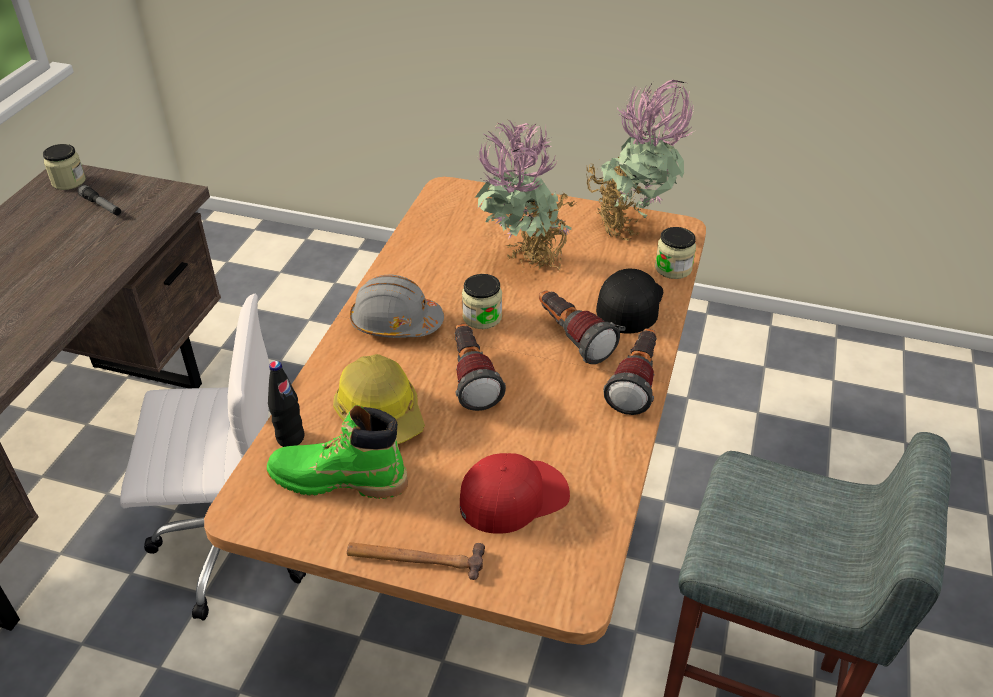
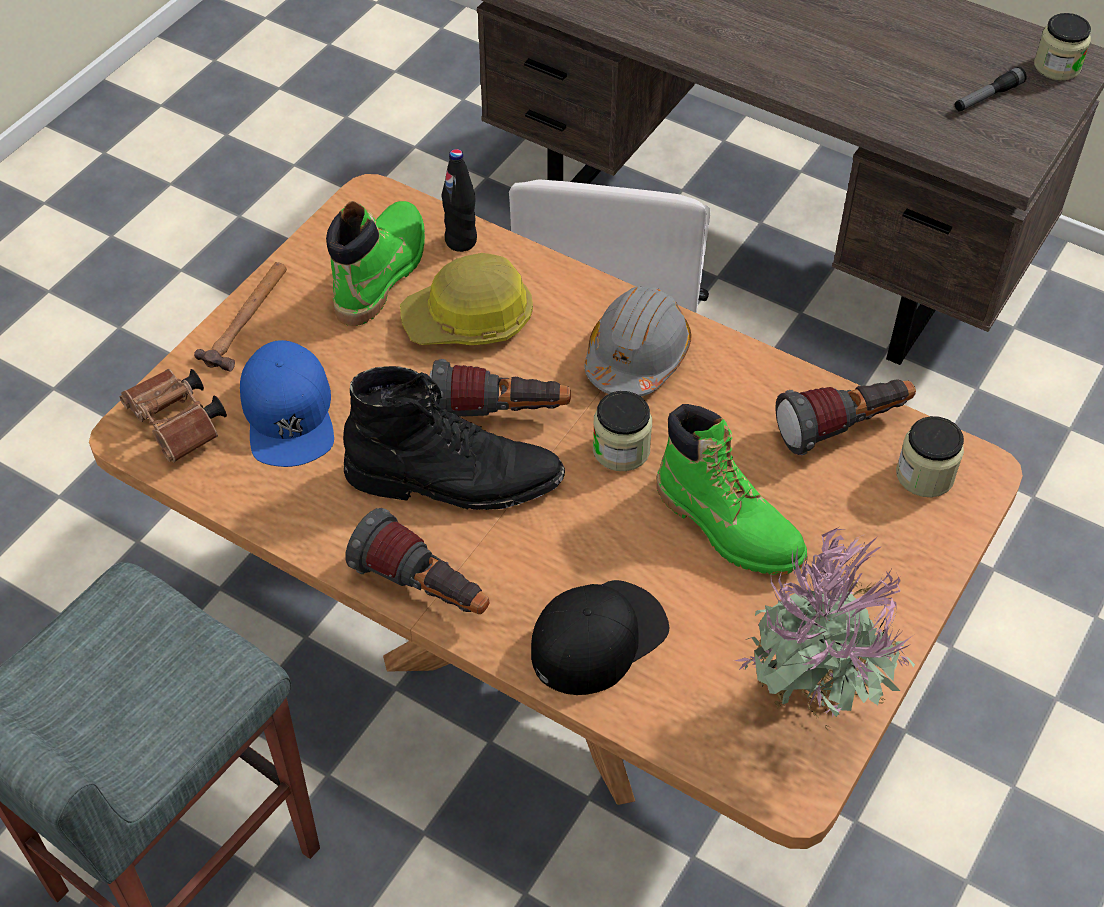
camera: 105 degrees right, 10 degrees up
(514, 496) = (289, 413): red cap -> blue cap
(524, 267) = (728, 526): potted plant -> green boot
(539, 388) = (454, 479): none -> black boot
(555, 567) = (179, 426): none -> brown binoculars
(571, 338) = (542, 541): flashlight -> flashlight (843, 428)
(629, 304) = (598, 638): black cap -> black cap turned 75 degrees counterclockwise
(673, 268) = (674, 732): jar -> jar (925, 475)

